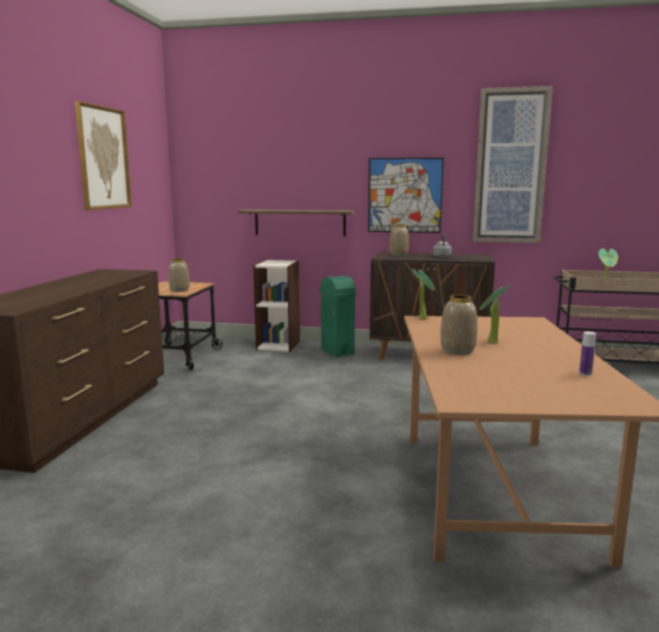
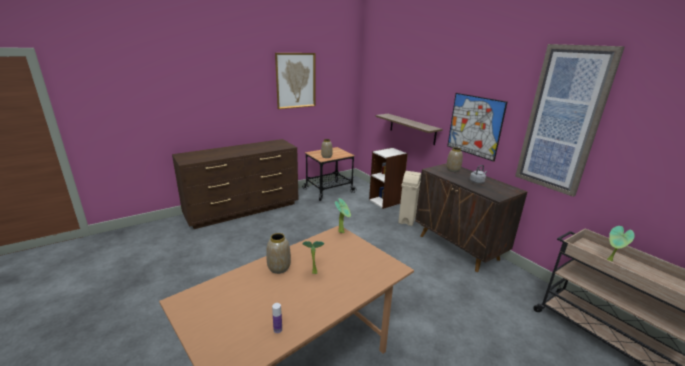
camera: 45 degrees right, 10 degrees up
(337, 352) = (407, 219): green trash can -> beige trash can

